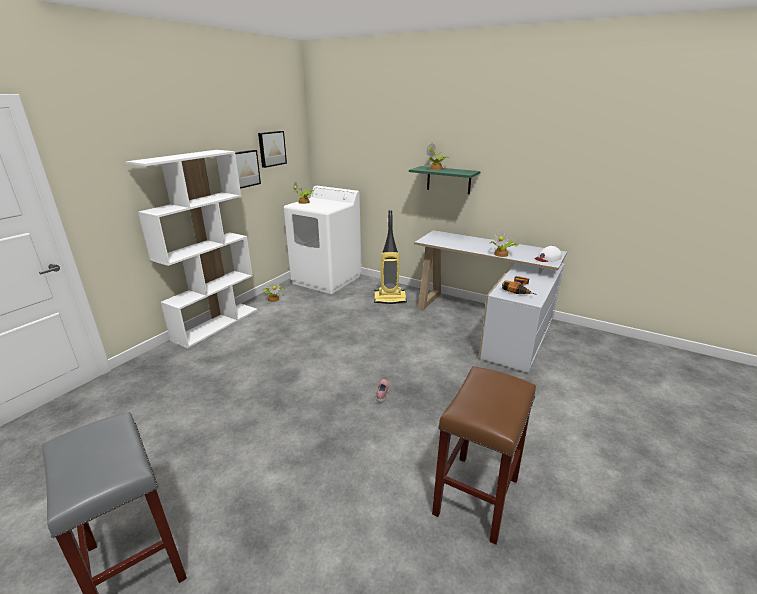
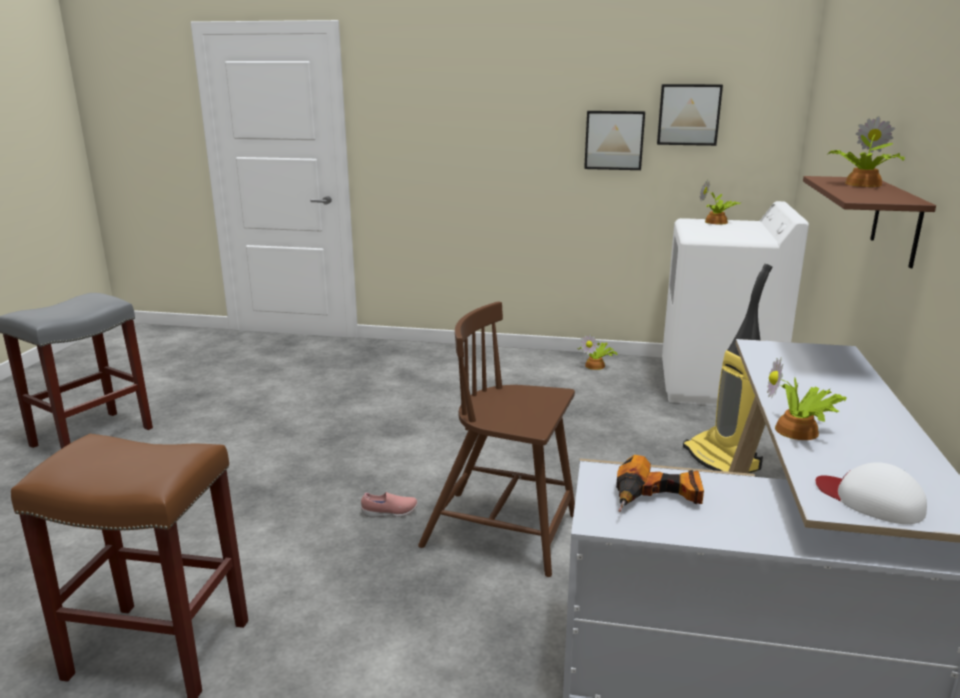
camera: 70 degrees right, 5 degrees down
(216, 324) = (489, 353): white bookcase -> none
(417, 363) = (503, 532): none -> brown chair
(448, 180) = (897, 221): green shelf -> brown shelf

